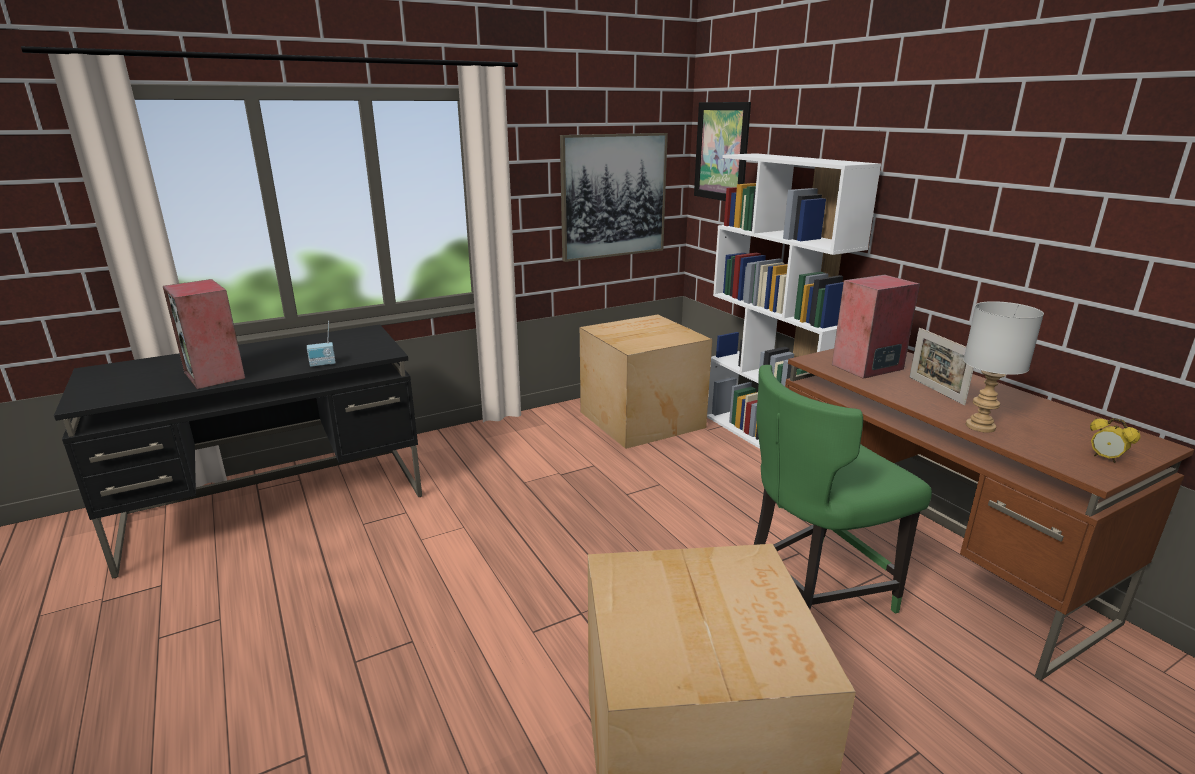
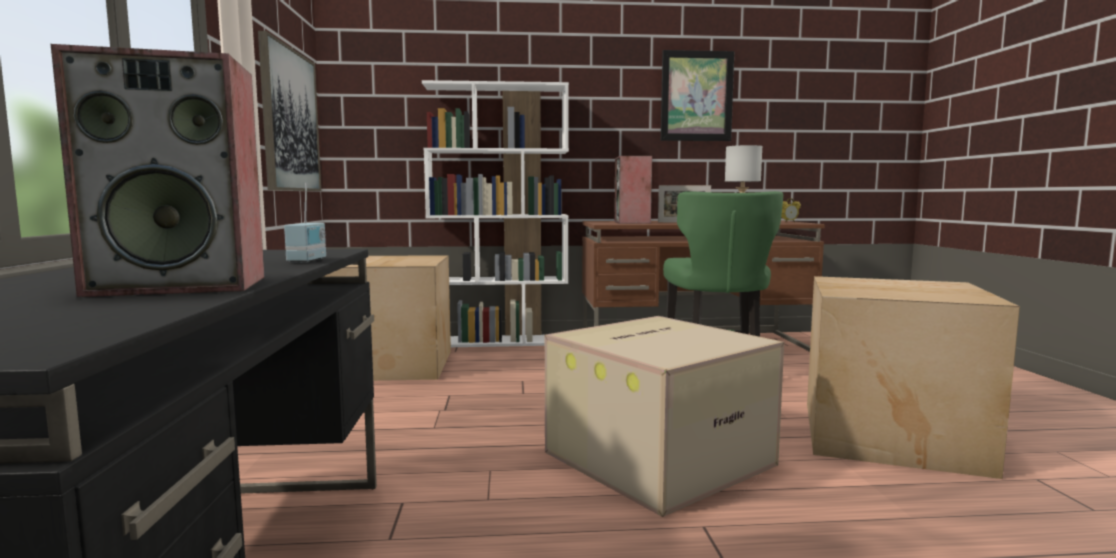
camera: 65 degrees left, 15 degrees down
(527, 596) = (658, 457): none -> cardboard box
(721, 152) = (372, 89): picture -> picture (696, 96)

